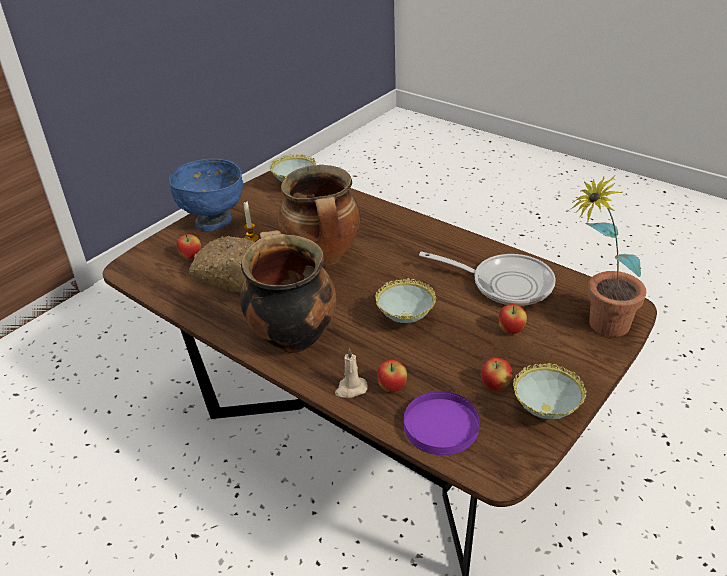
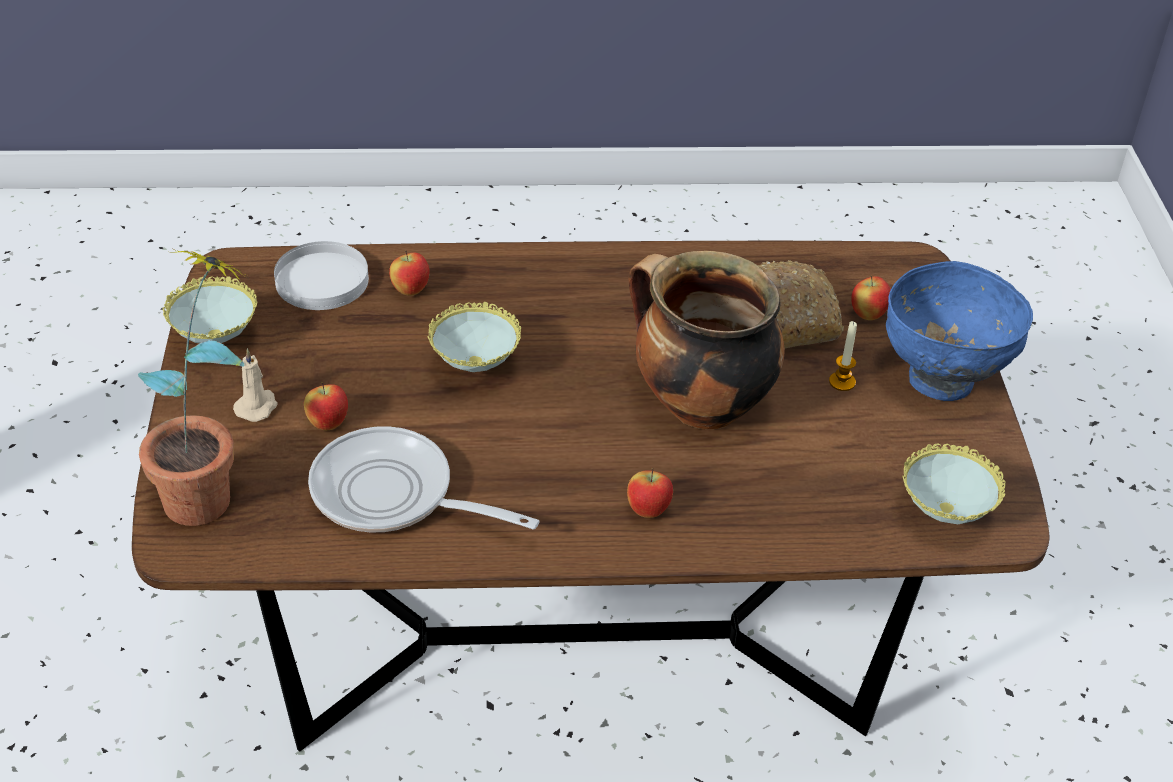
camera: 135 degrees right, 5 degrees up
(292, 336) = (589, 287): cooking pot -> none
(350, 389) = (453, 269): beige candle -> beige candle (257, 406)
(441, 425) = (322, 281): purple plate -> white plate
(495, 386) = (294, 346): apple -> apple (648, 511)
(505, 284) = (393, 495): frying pan -> frying pan turned 45 degrees clockwise

